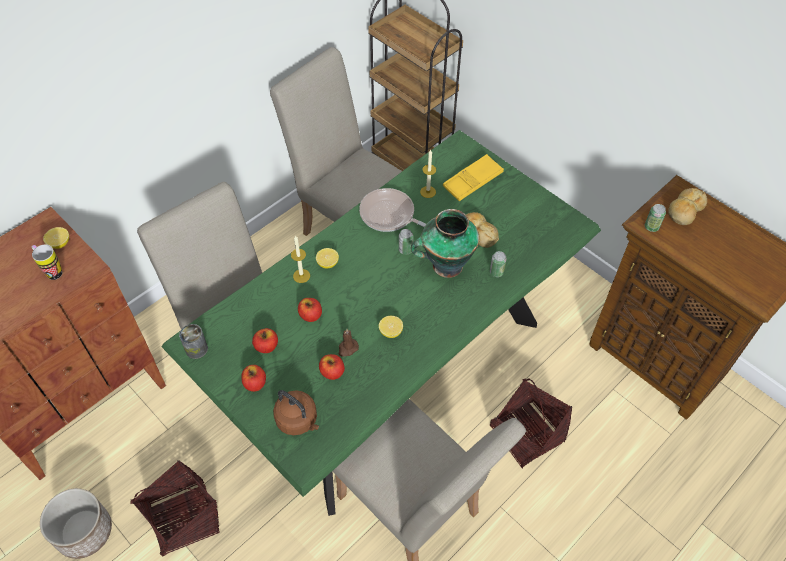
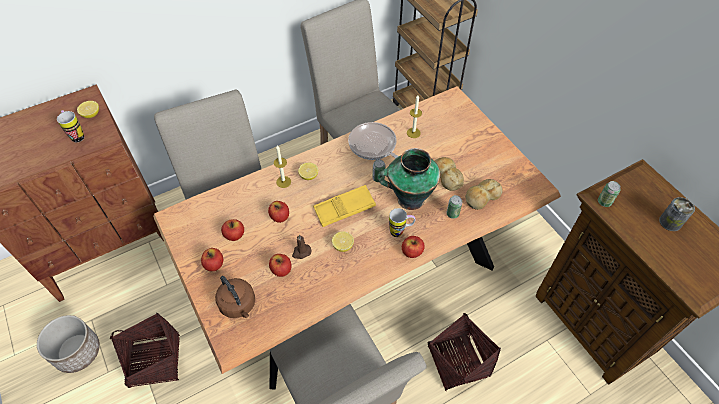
camera: 15 degrees right, 0 degrees up
(196, 349) = (177, 224): can -> can (670, 222)
(392, 368) = (359, 276): green dining table -> brown dining table
(447, 303) = (400, 232): none -> mug
(466, 321) = (412, 251): none -> apple
(472, 181) = (455, 131): yellow tray -> yellow tray (344, 209)
(684, 211) = (641, 194): bread -> bread (481, 197)

